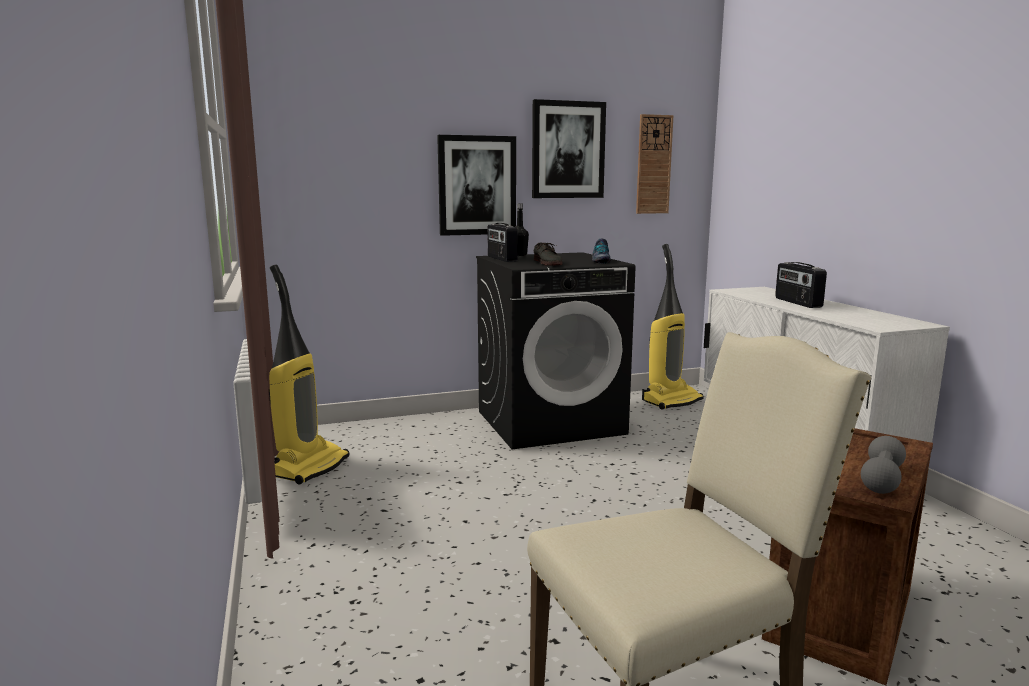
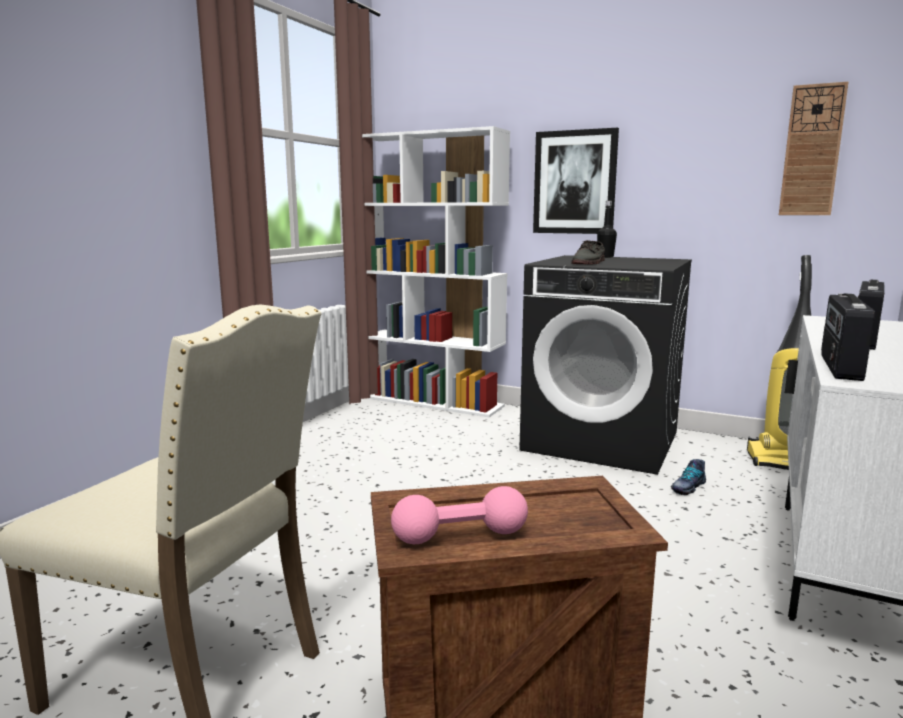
camera: 45 degrees right, 0 degrees up
(310, 466) = (365, 416): vacuum cleaner -> none
(349, 431) = (434, 402): none -> white bookcase
(501, 259) = (568, 258): radio -> radio (839, 367)
(568, 150) = (684, 139): picture -> none
(600, 261) = (651, 265): shoe -> shoe (687, 487)
(881, 479) = (460, 536): grey dumbbell -> pink dumbbell

